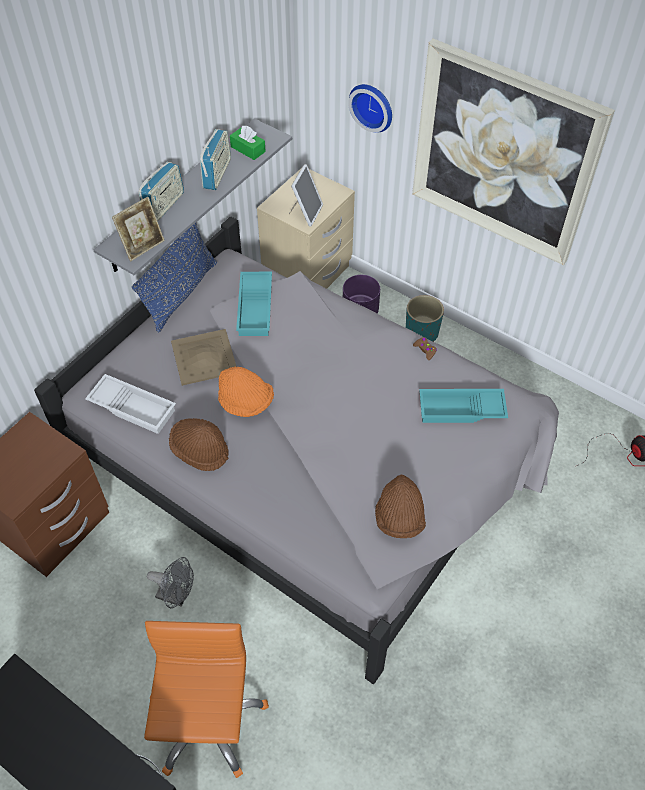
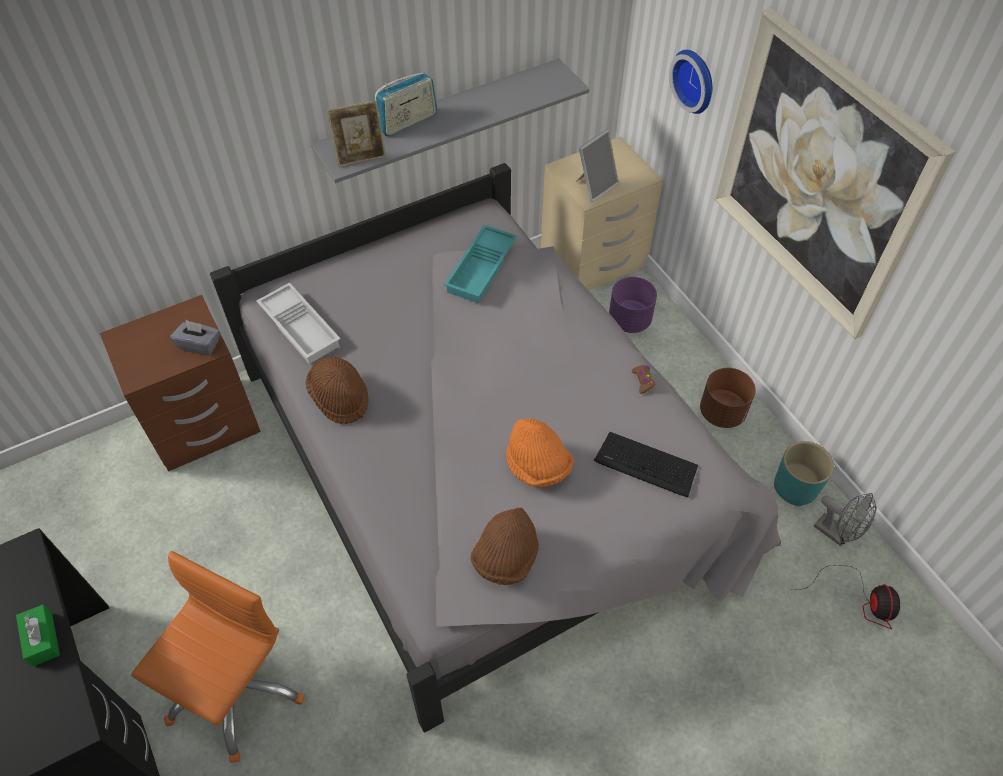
camera: 25 degrees right, 0 degrees up
(55, 453) = (200, 345): none -> grey tissue box
(177, 596) = (278, 545): grey fan -> grey fan (837, 534)
(181, 294) = (416, 229): blue pillow -> none
(203, 357) = (398, 301): beige tray -> none
(217, 173) = (483, 104): radio -> none
(246, 402) = (414, 365): orange hat -> orange hat (537, 466)
(248, 149) = (532, 89): green tissue box -> green tissue box (42, 639)
(422, 333) = (686, 368): turquoise planter -> turquoise planter (795, 487)
(461, 410) = (646, 465): turquoise tray -> keyboard
(464, 357) = (722, 412): none -> brown planter

